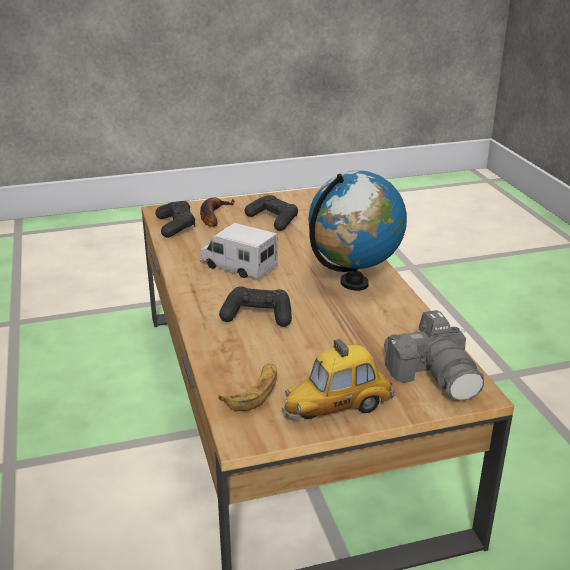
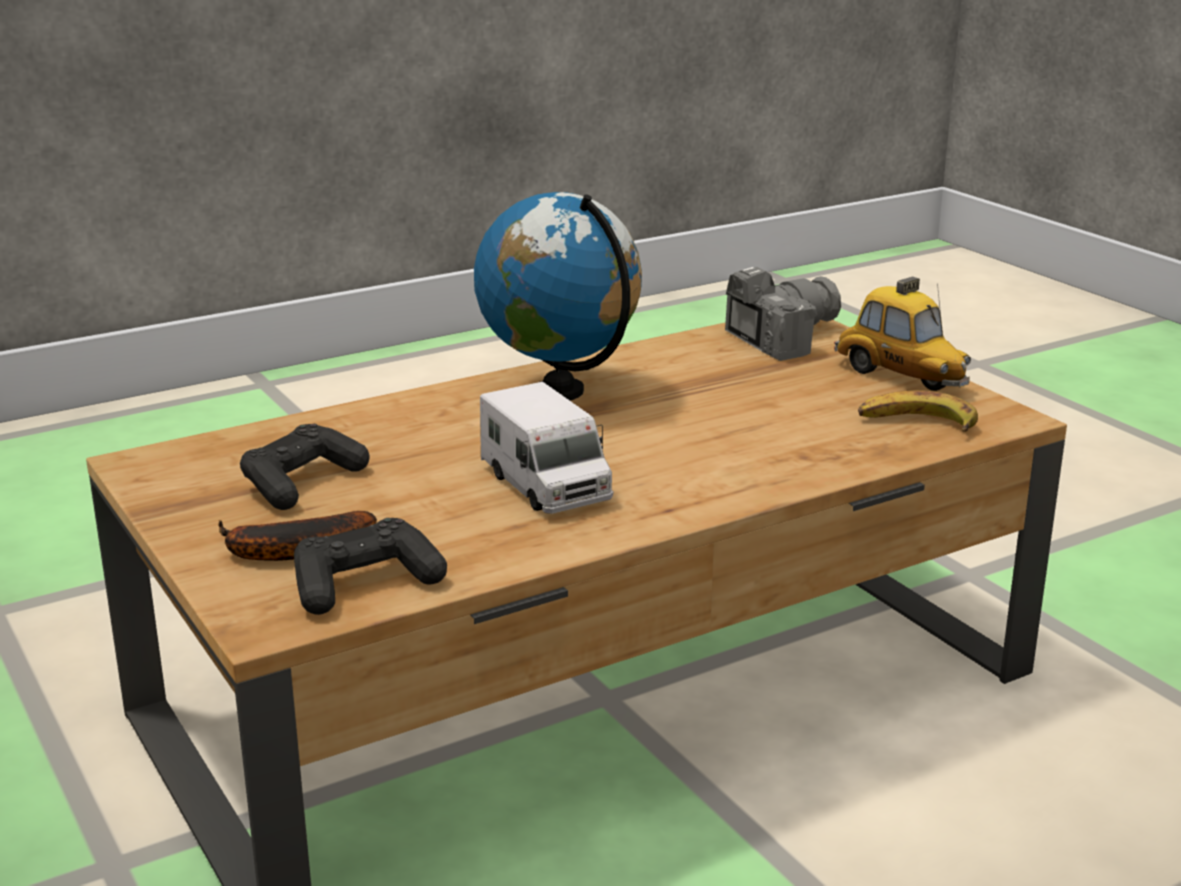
camera: 105 degrees left, 5 degrees down
(238, 266) = (545, 485): toy truck -> toy truck turned 45 degrees counterclockwise
(257, 316) = (716, 446): black game controller -> none

